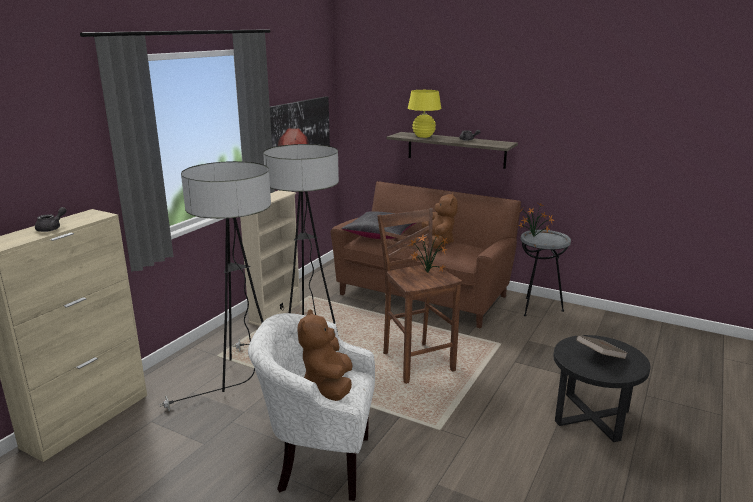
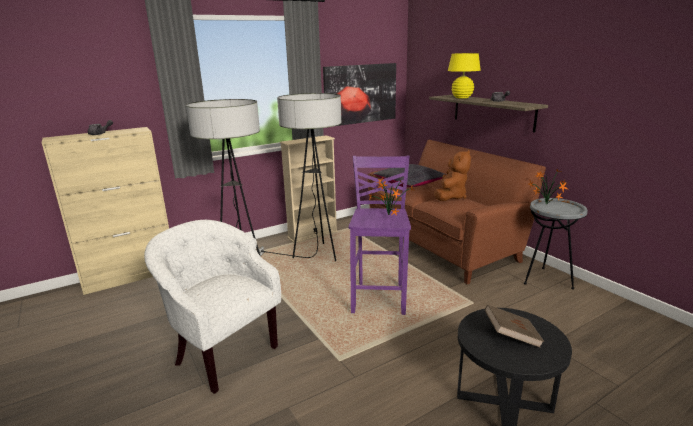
camera: 30 degrees right, 0 degrees up
(328, 386) = (219, 288): brown plush toy -> none
(416, 361) = (380, 297): brown stool -> purple stool

